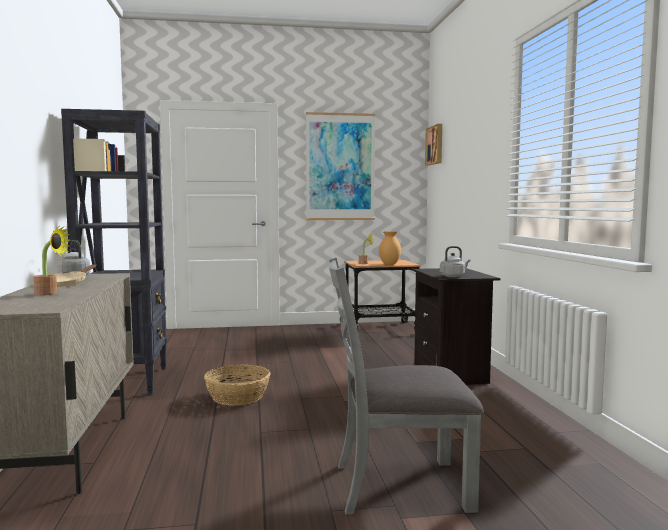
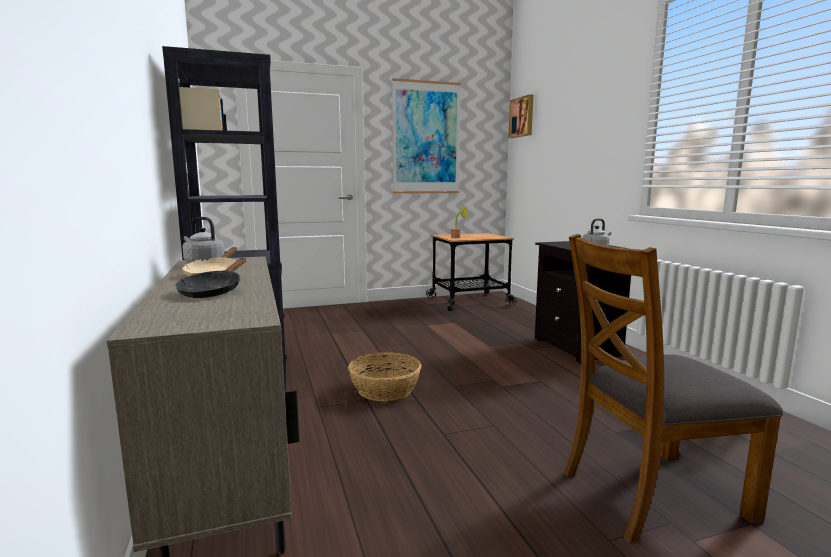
camera: 10 degrees left, 5 degrees up
(50, 294) = (213, 291): potted plant -> black frying pan
(390, 264) = (483, 238): brown vase -> none
(399, 485) = (652, 493): grey chair -> brown chair

